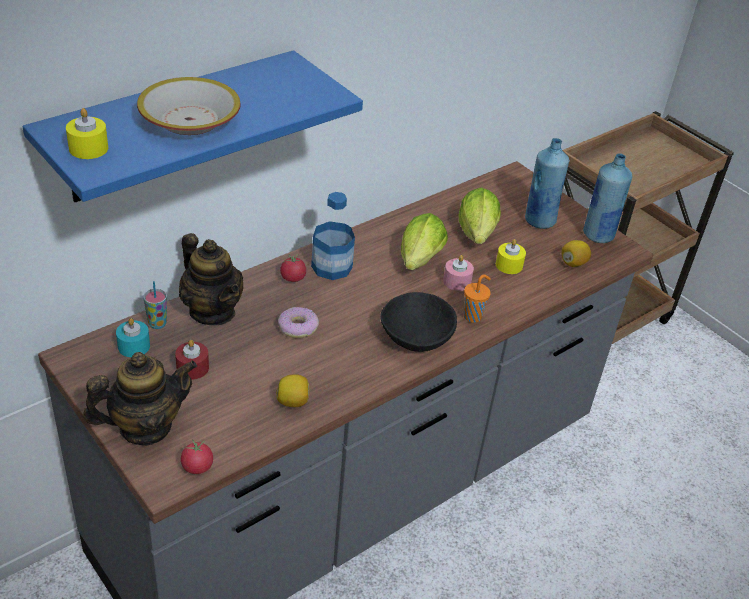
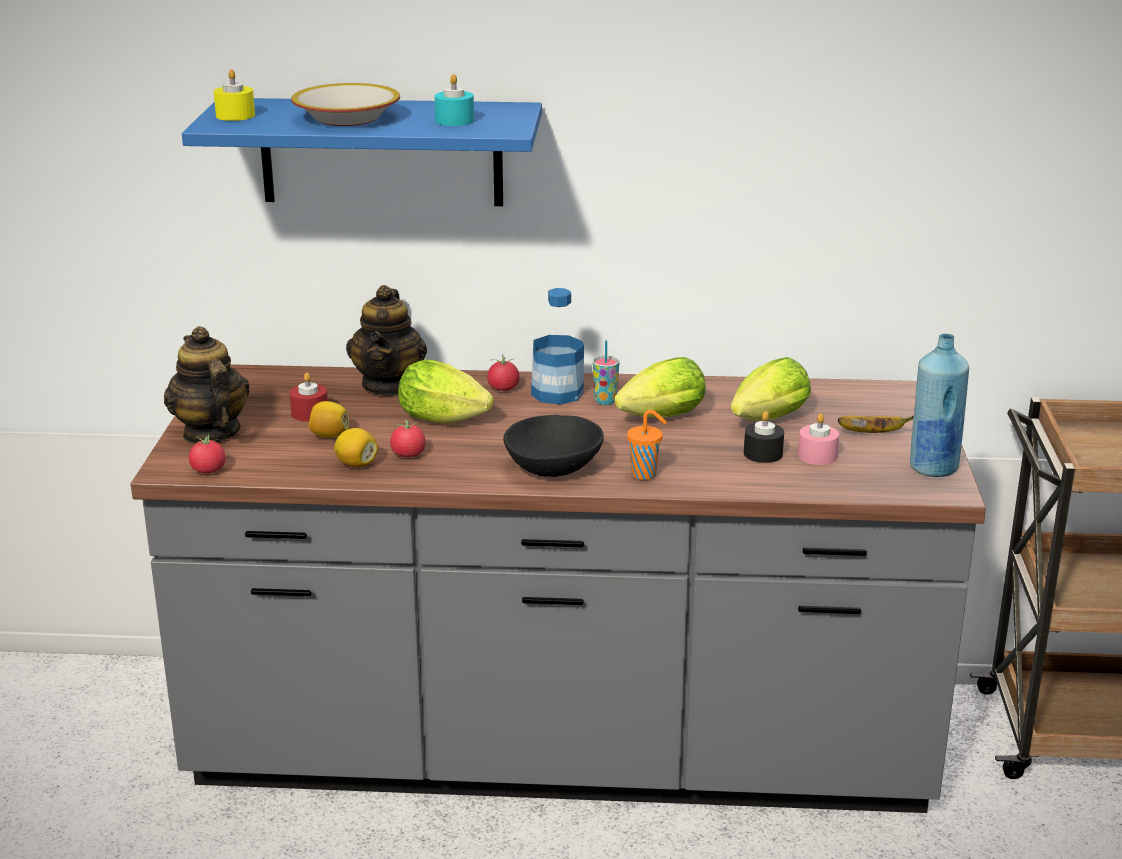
camera: 45 degrees right, 15 degrees down
(134, 346) = (286, 384): turquoise candle -> turquoise candle (454, 121)
(145, 427) = (210, 433): teapot -> teapot turned 135 degrees counterclockwise
(157, 323) = (329, 377): cup -> cup (605, 401)
(297, 327) = (448, 421): donut -> lettuce
(314, 373) = (408, 454): none -> tomato
(457, 281) = (675, 445): pink candle -> pink candle (817, 456)
(509, 265) = (763, 454): yellow candle -> black candle
(539, 220) = (872, 433): blue bottle -> banana
(573, 263) = (851, 478): lemon -> lemon (329, 436)

